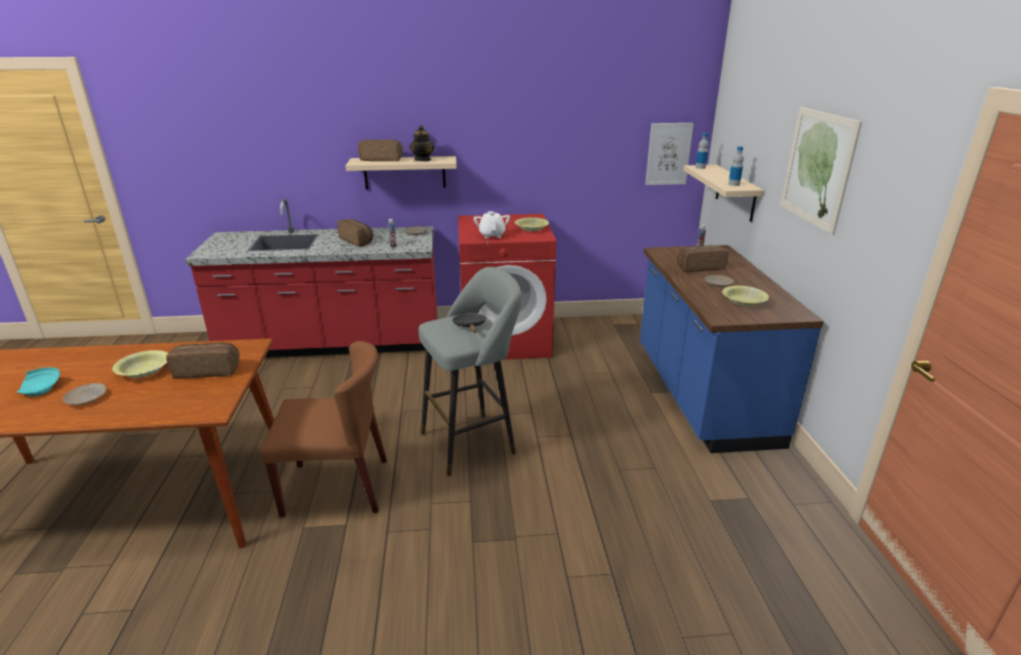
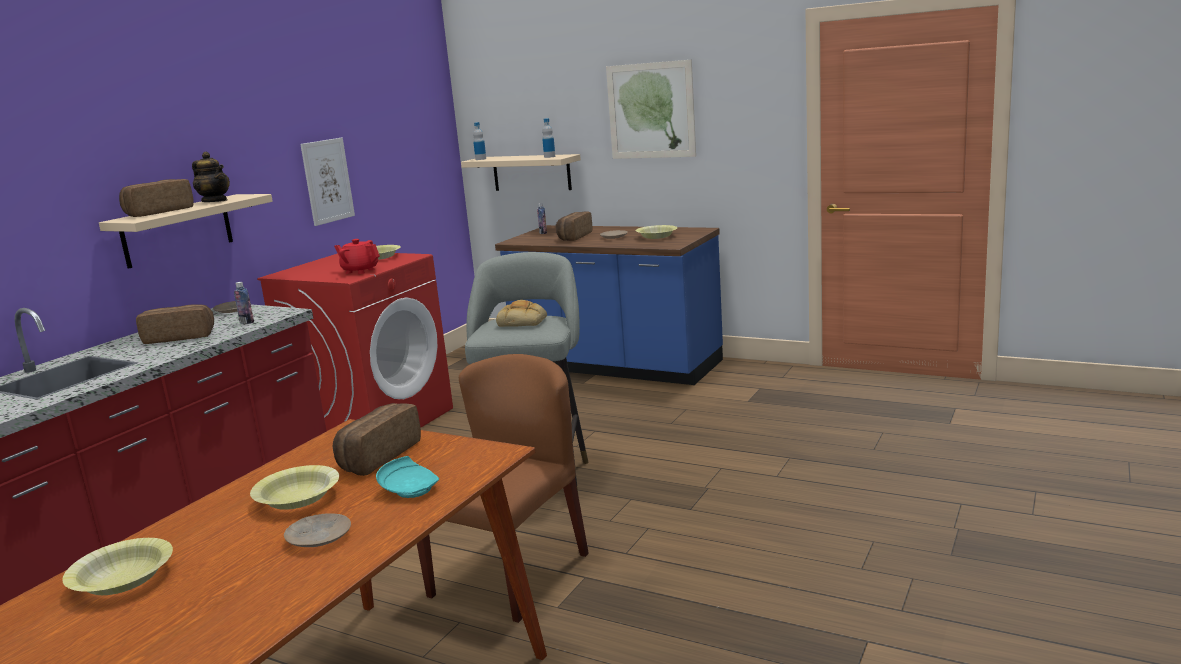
camera: 55 degrees left, 10 degrees down
(42, 388) = (214, 579): turquoise plate -> turquoise plate (410, 489)
(50, 365) = (123, 579): none -> yellow bowl
(470, 326) = (523, 321): black frying pan -> bread
(492, 235) = (360, 271): white teapot -> red teapot
(668, 154) = (432, 156): picture -> picture (327, 181)

